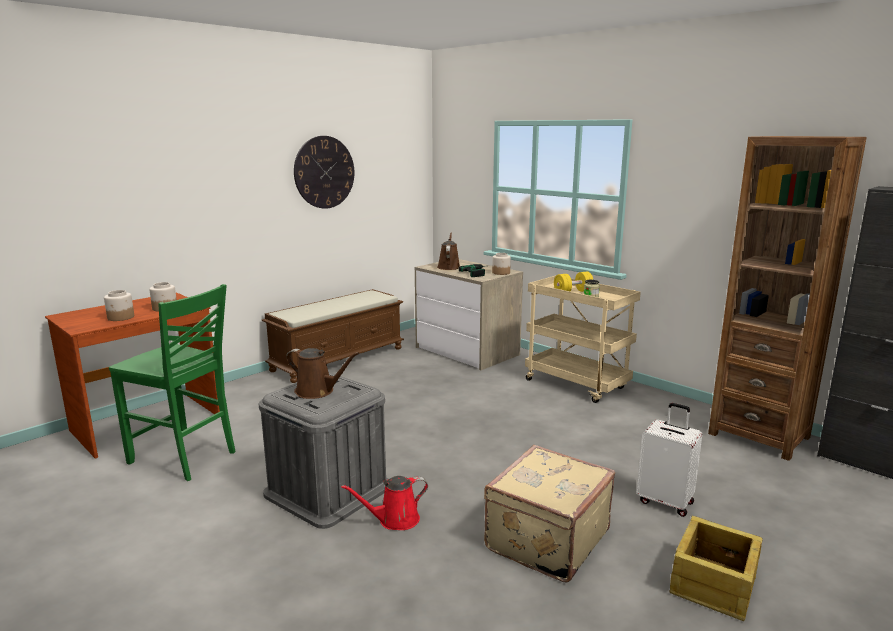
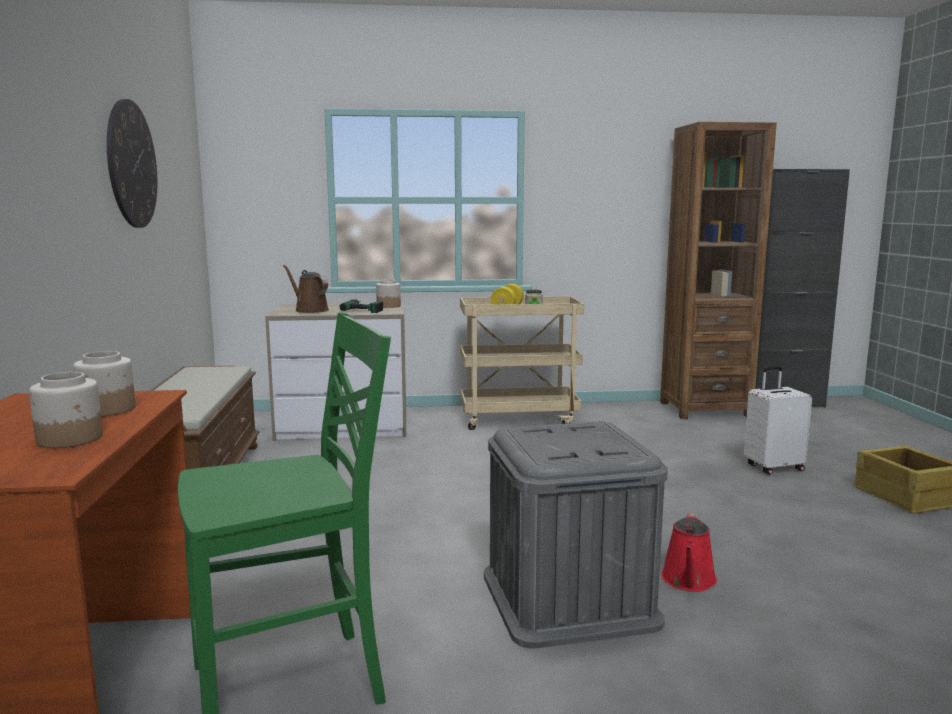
camera: 50 degrees left, 5 degrees down
(317, 391) = (571, 442): brown watering can -> none
(545, 539) = (794, 527): beige suitcase -> none

